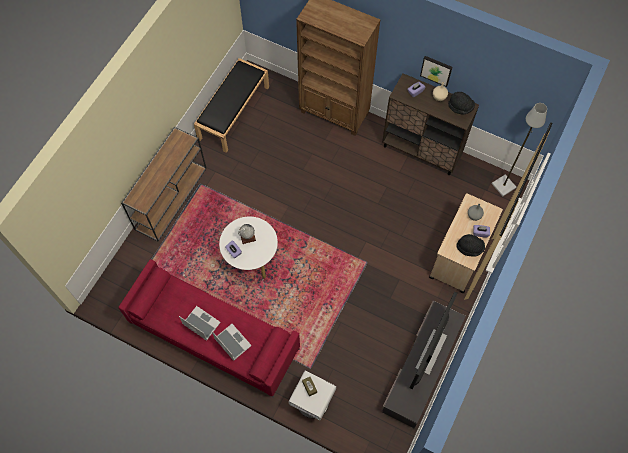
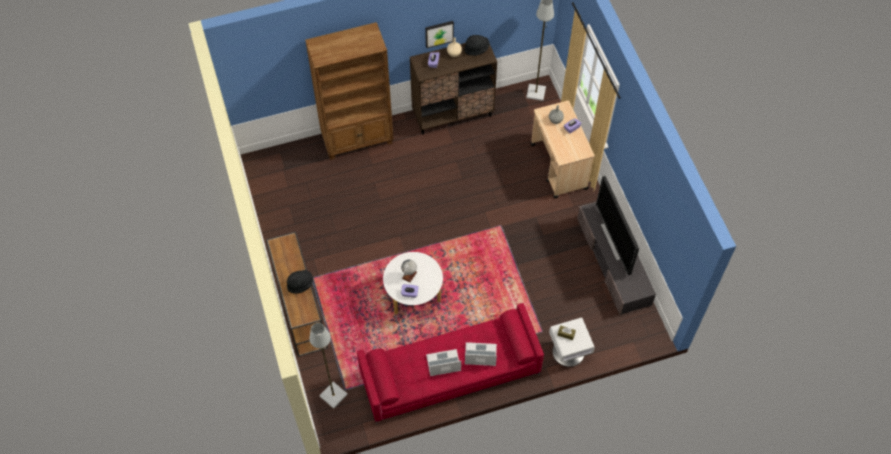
camera: 45 degrees left, 5 degrees down
(126, 277) = (333, 396): none -> grey floor lamp
(234, 112) = (276, 202): black bench -> none
(469, 248) = (575, 144): black hat -> black hat (300, 284)

